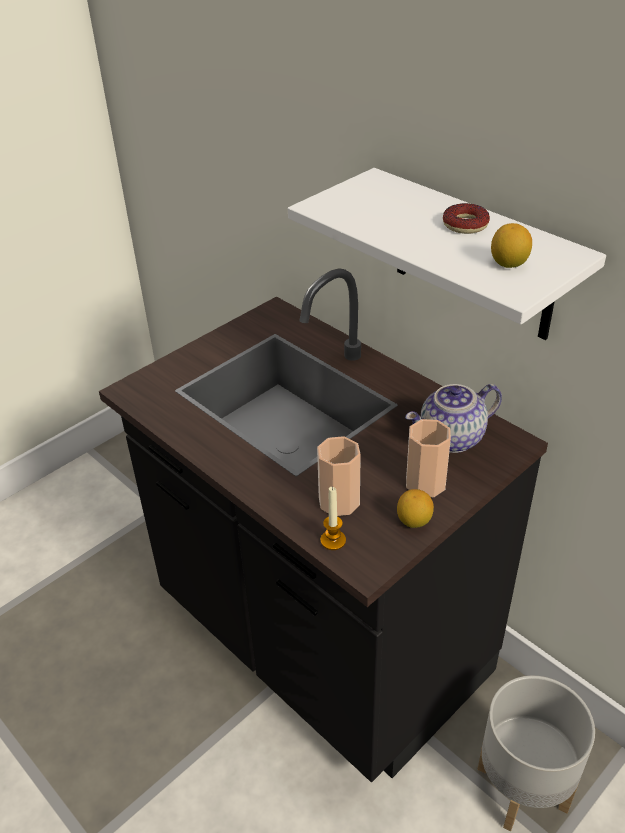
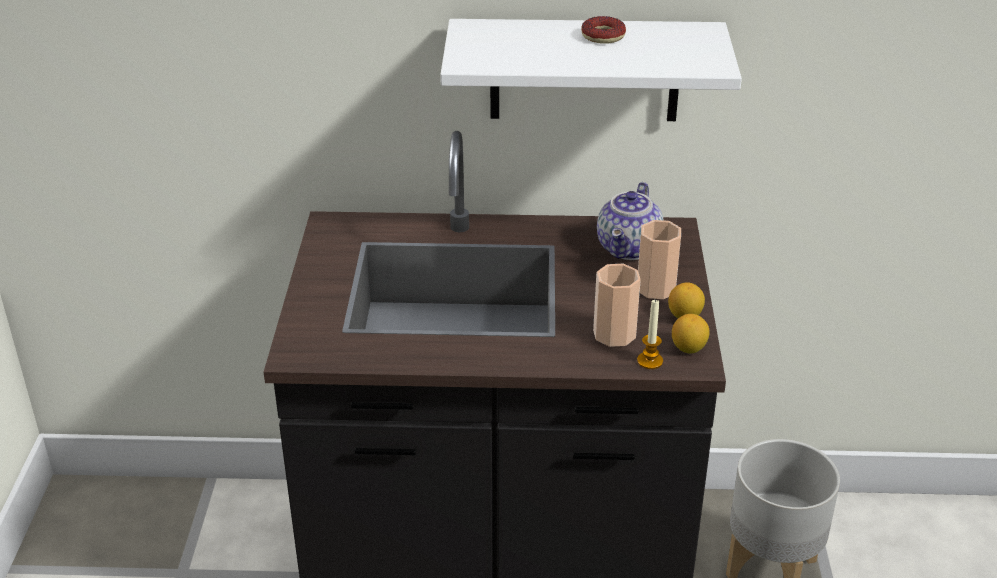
camera: 45 degrees left, 5 degrees down
(508, 264) = (680, 51): lemon -> lemon (689, 348)

